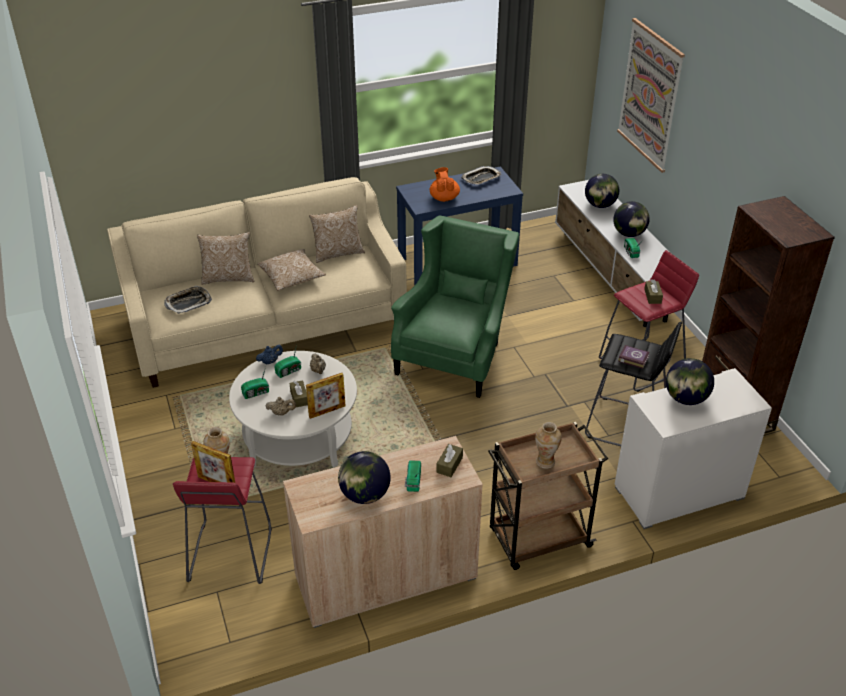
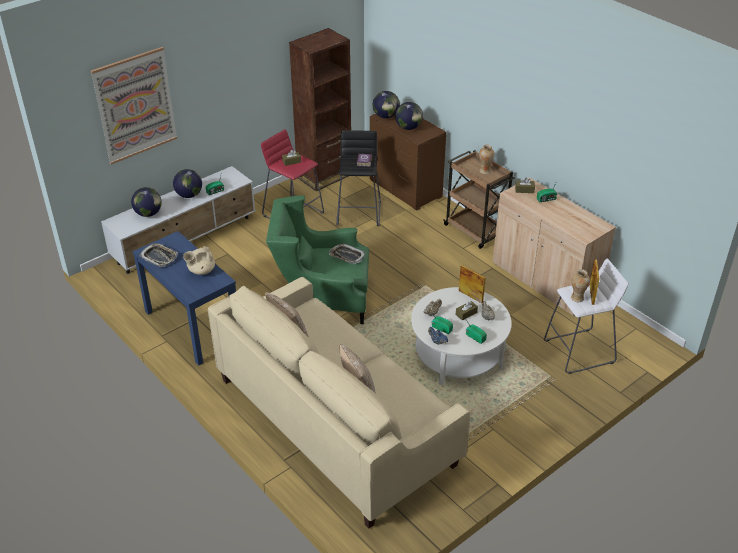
camera: 110 degrees left, 0 degrees up
(188, 303) = (408, 401): tray -> tray (346, 256)
(230, 554) = (579, 351): red stool -> white stool
(291, 278) = (339, 350): pillow -> none
(364, 495) = (570, 213): globe -> globe (386, 116)
(444, 198) = (201, 271): orange teapot -> beige teapot
(679, 493) = (406, 188): white dresser -> brown dresser

